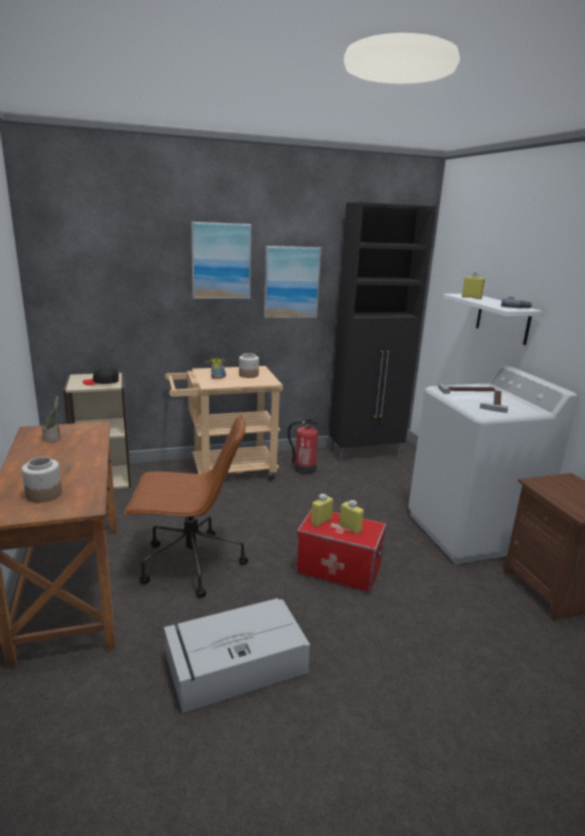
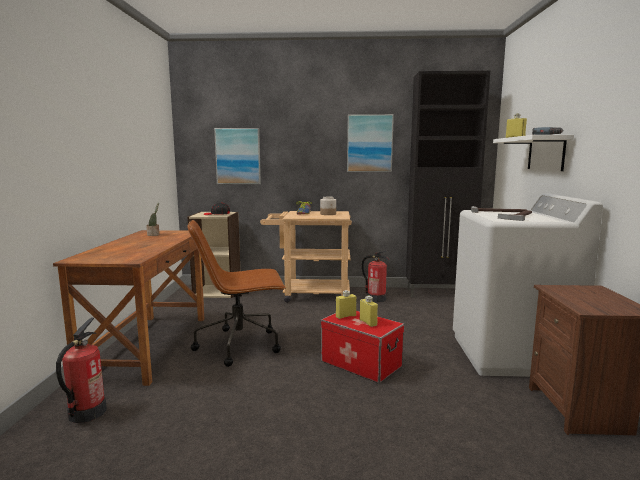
camera: 20 degrees right, 10 degrees down
(44, 494) = (114, 254): jar -> none
(61, 708) = (86, 413): none -> fire extinguisher
(189, 564) = (240, 345): brown office chair -> brown office chair turned 150 degrees clockwise
(221, 261) = (312, 127): picture -> picture (238, 156)
(234, 665) = (227, 411): grey storage box -> none

